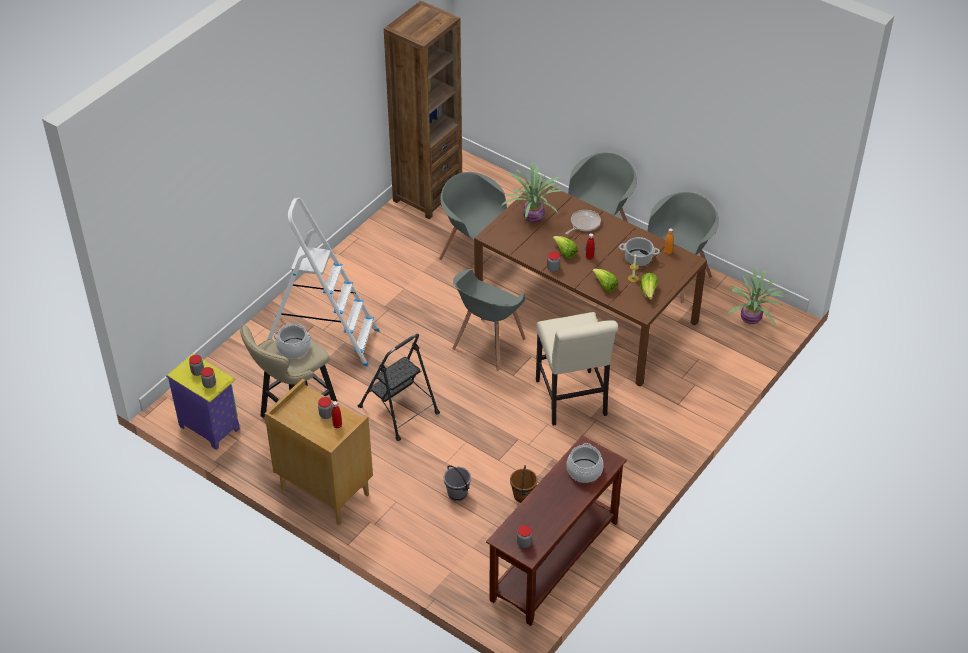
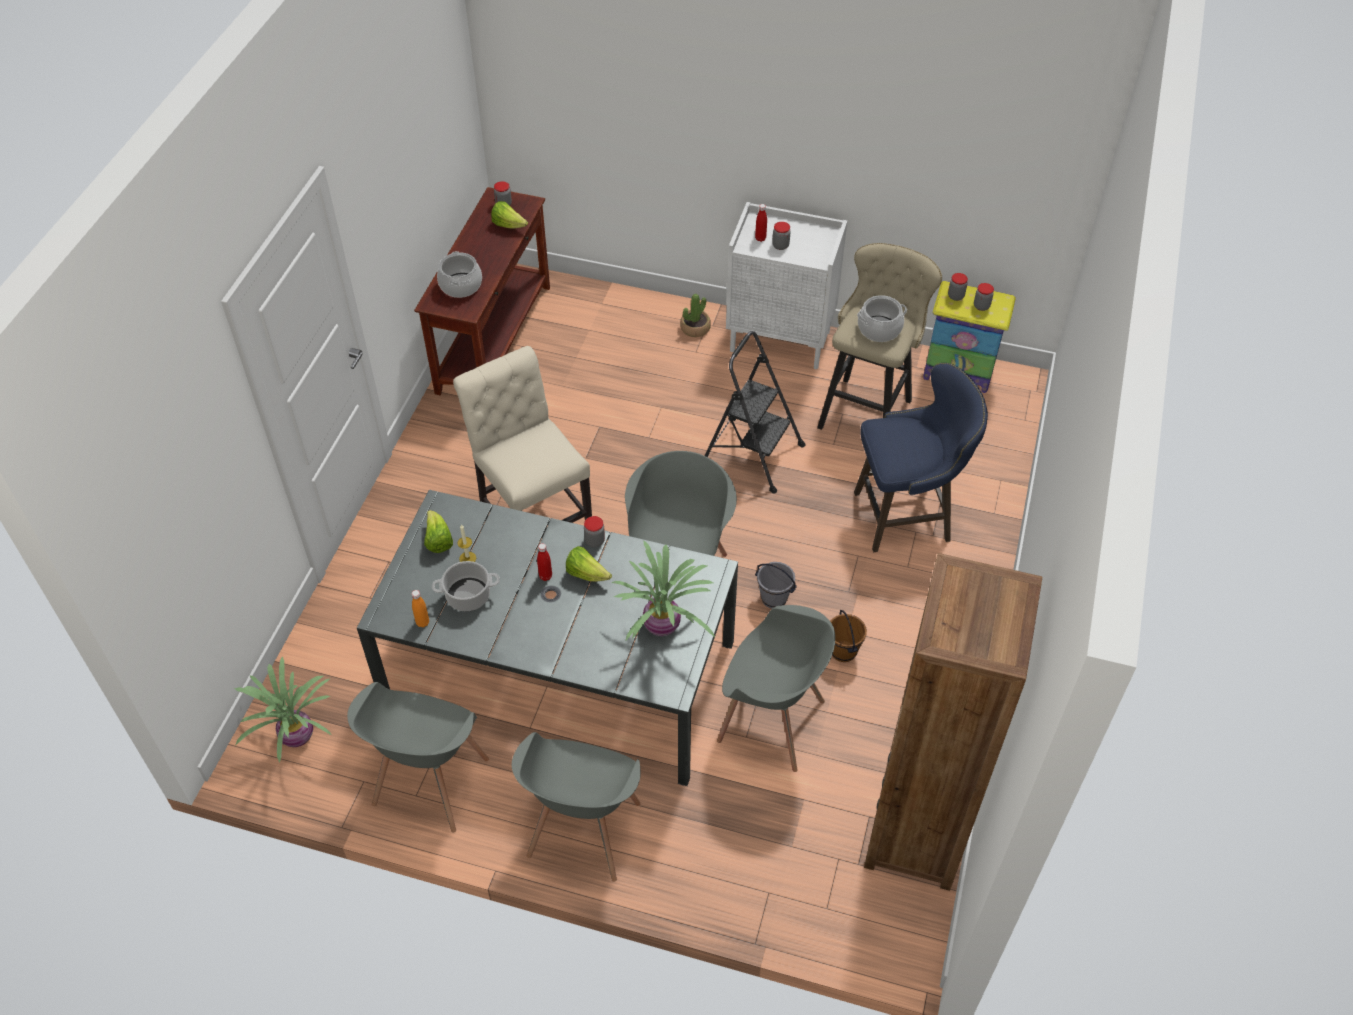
camera: 160 degrees right, 5 degrees up
(322, 340) = (907, 516): white step ladder -> blue stool
(324, 491) = (780, 341): brown cabinet -> white cabinet
(385, 523) = (695, 328): none -> potted plant
(457, 494) = (631, 376): grey bucket -> grey bucket (774, 598)
(523, 496) = (553, 394): brown bucket -> brown bucket (842, 651)
(584, 224) = (575, 638): frying pan -> none
(585, 311) = (560, 673): brown dining table -> grey dining table
(604, 286) = (507, 533): lettuce -> lettuce (508, 225)

